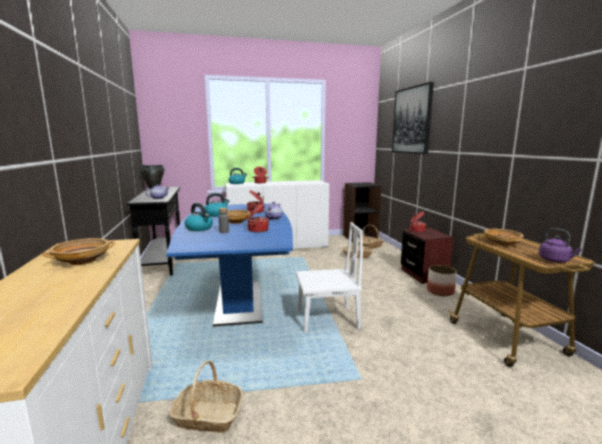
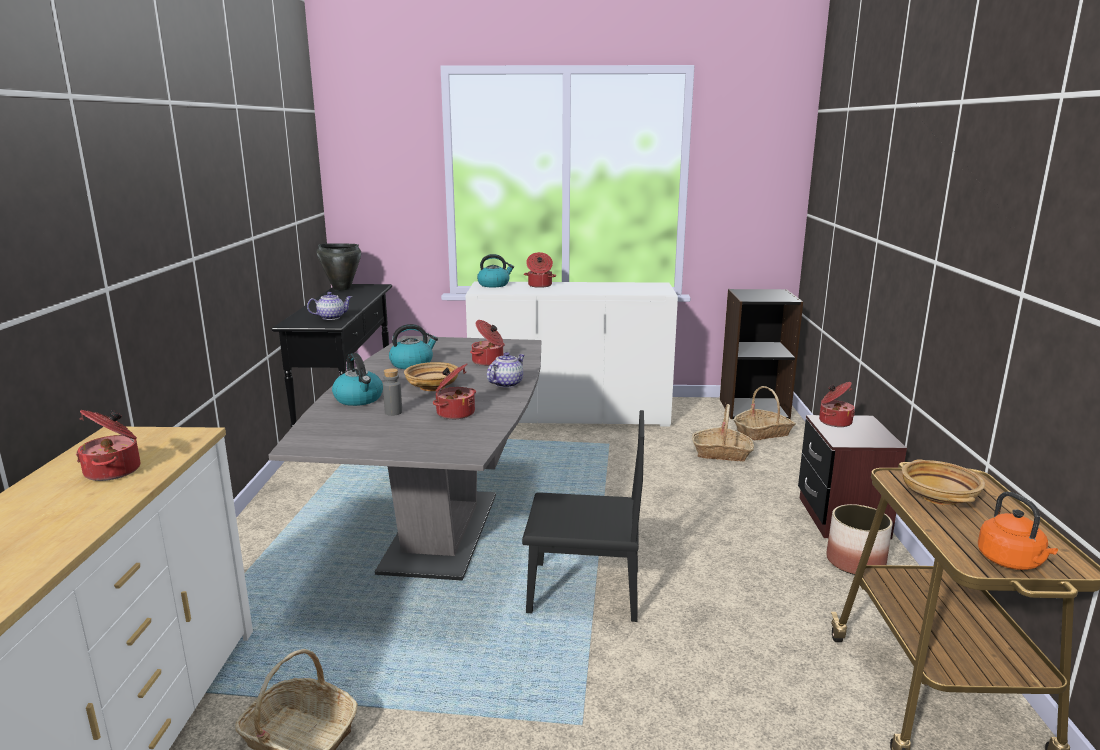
camera: 15 degrees right, 5 degrees up
(83, 260) = (114, 471): beige bowl -> cooking pot
(239, 302) = (441, 532): blue dining table -> grey dining table
(327, 319) = (584, 591): white chair -> black chair
(412, 120) = (866, 168): picture -> none
(555, 260) = (1011, 562): purple kettle -> orange kettle

